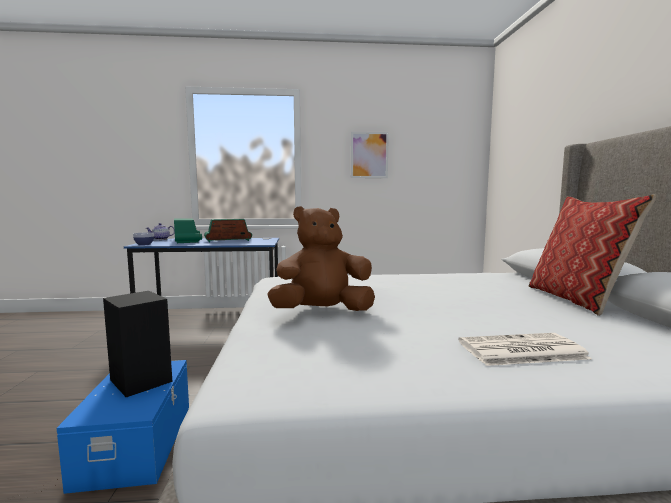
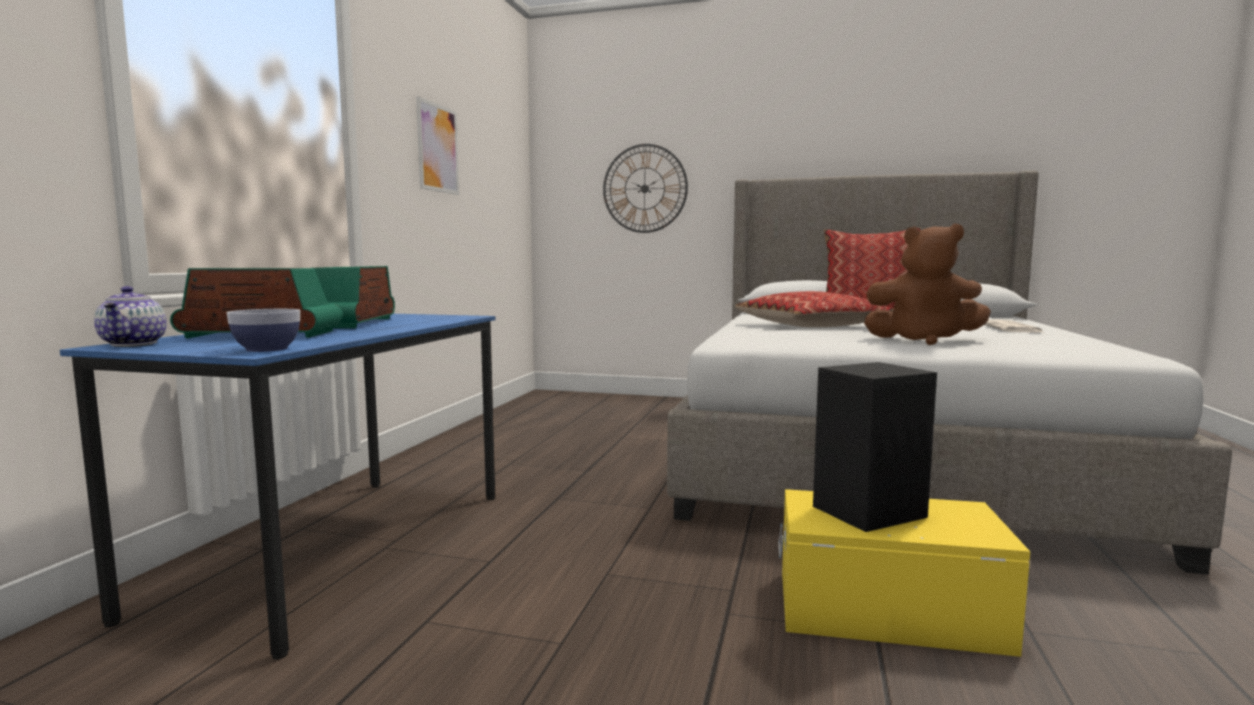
camera: 70 degrees left, 0 degrees up
(139, 442) = (886, 608): blue storage box -> yellow storage box
(323, 312) = (923, 340): brown plush toy -> brown plush toy turned 75 degrees counterclockwise
(399, 286) = (810, 326): none -> pillow
(537, 159) = (644, 188): none -> wall clock

